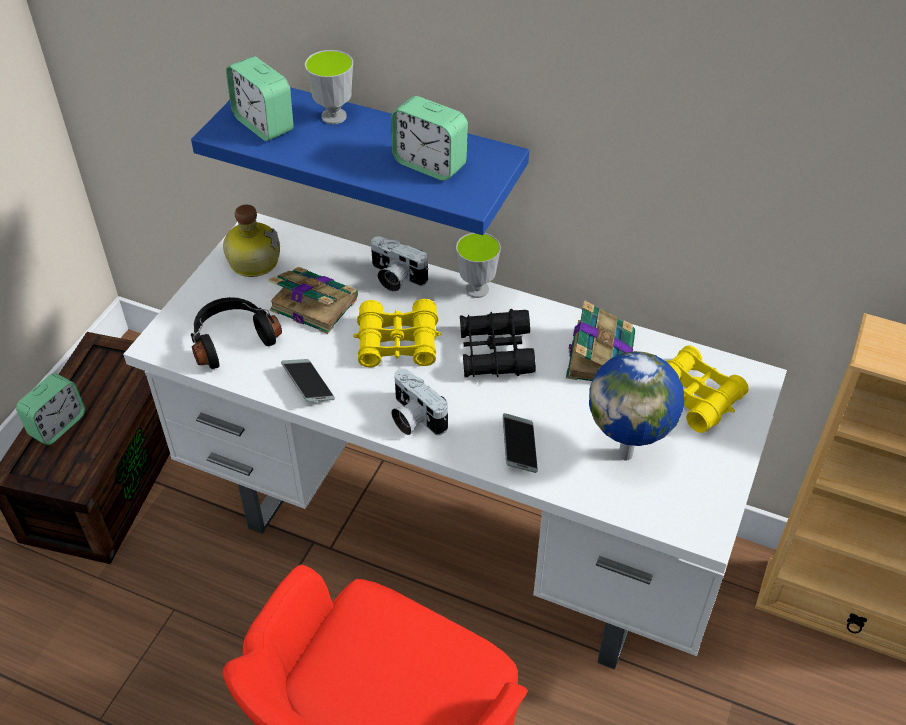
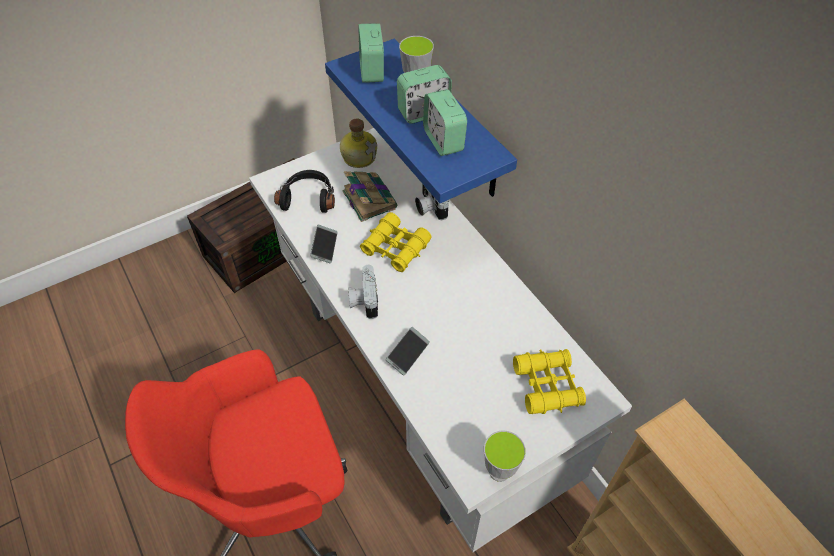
camera: 35 degrees right, 5 degrees up
(58, 425) = (240, 203): alarm clock -> alarm clock (424, 112)
(477, 289) = (471, 239): cup -> cup (499, 471)
(495, 352) = (447, 286): black binoculars -> none
(600, 355) = (511, 323): book -> none
(627, 454) = (470, 397): globe -> none

